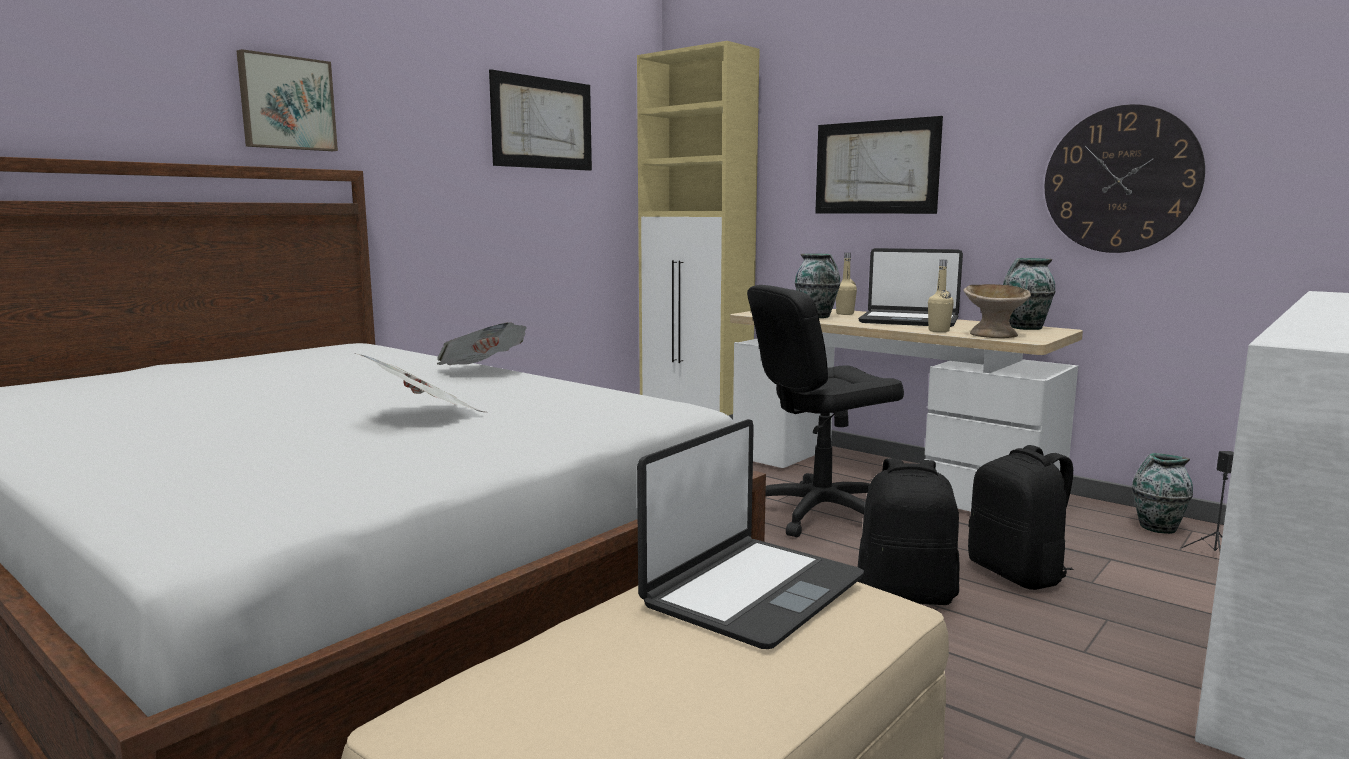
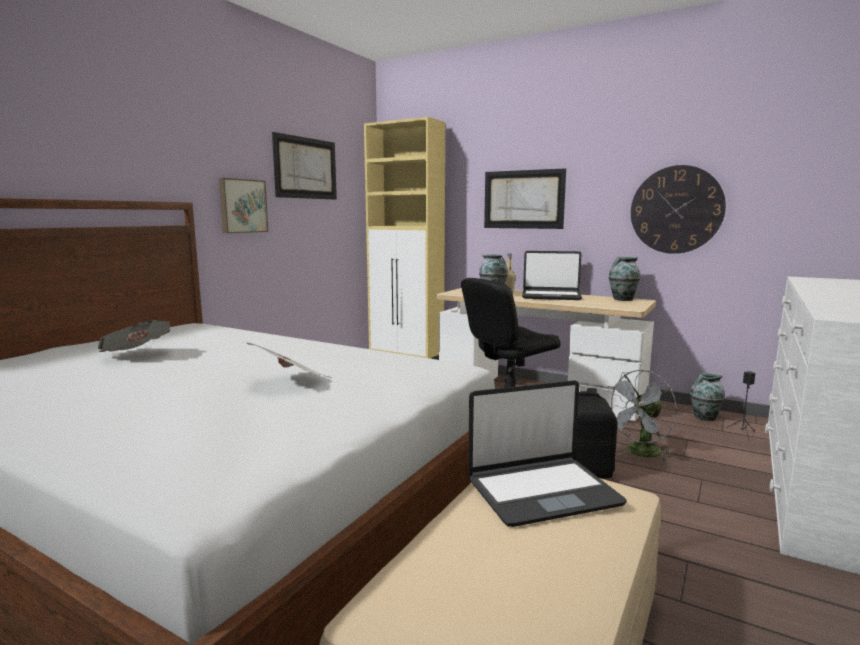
camera: 10 degrees left, 0 degrees up
(286, 103) = (138, 155): picture -> picture (242, 206)
(482, 370) = (302, 343): newspaper -> newspaper (136, 355)
(752, 591) = (542, 491): laptop -> laptop turned 45 degrees clockwise
(938, 331) = (575, 303): beige bottle -> none
(993, 335) = (609, 305): beige bowl -> none
(1018, 574) = (640, 453): black backpack -> grey fan

